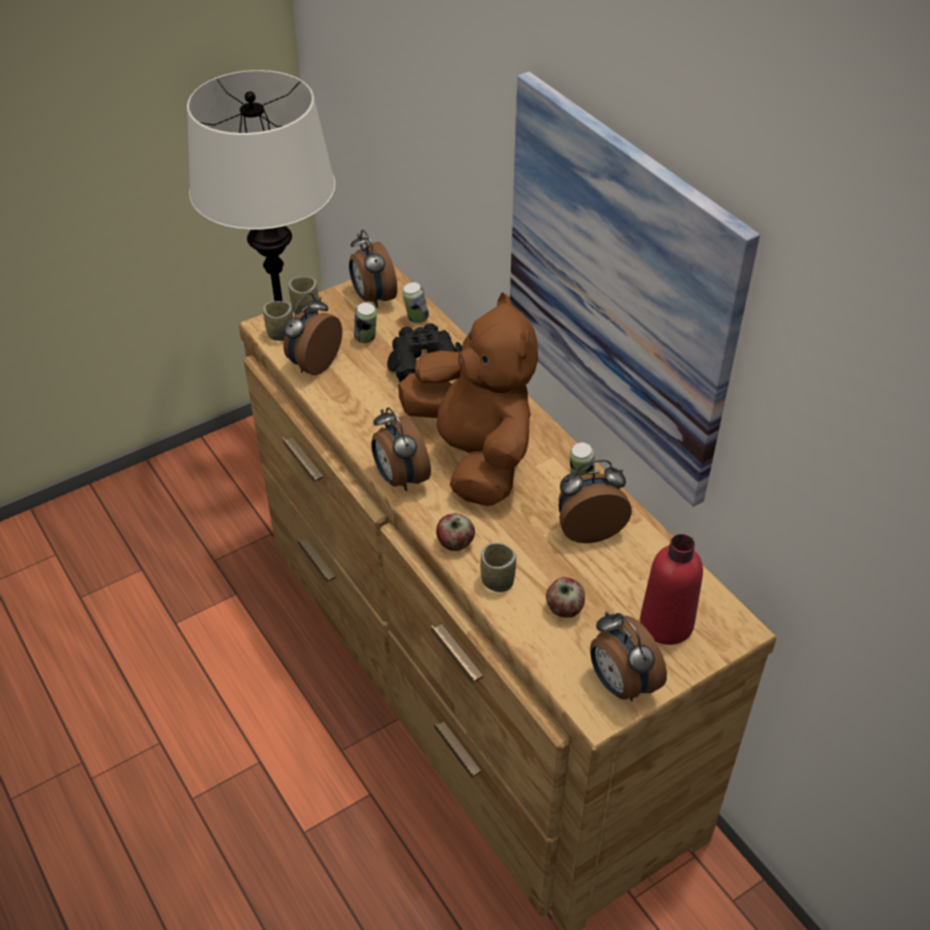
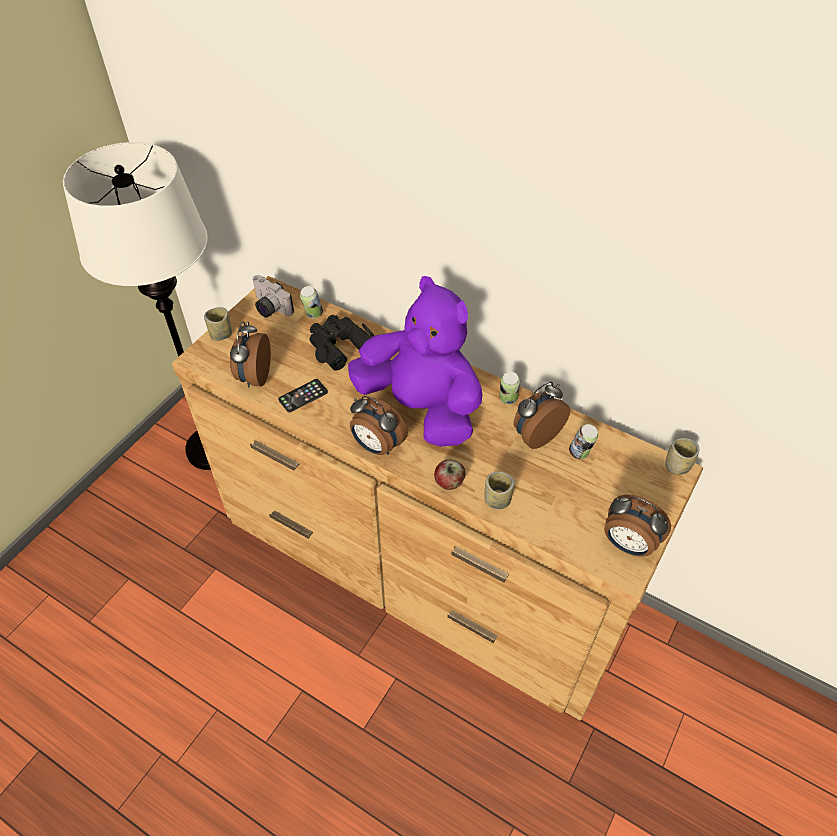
camera: 25 degrees left, 5 degrees up
(281, 335) = (213, 361): cup -> cup (677, 466)
(352, 400) = (303, 396): none -> phone
(366, 339) = (284, 343): can -> can (580, 453)
(372, 298) = (269, 308): alarm clock -> camera
(474, 455) = (421, 408): brown plush toy -> purple plush toy
(564, 609) = (556, 503): apple -> none
(618, 290) = (522, 248): picture -> none
(666, 624) = (630, 486): red bottle -> none

